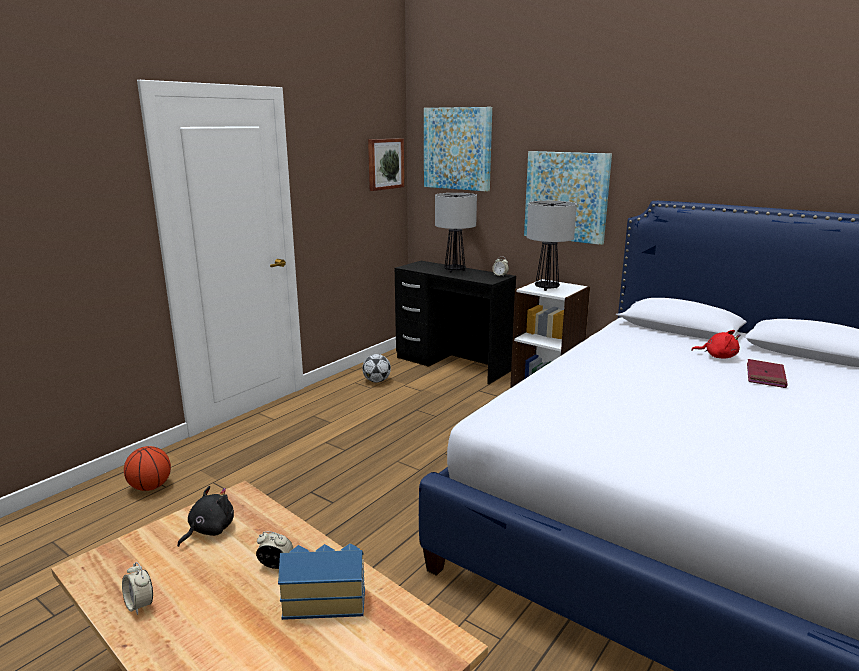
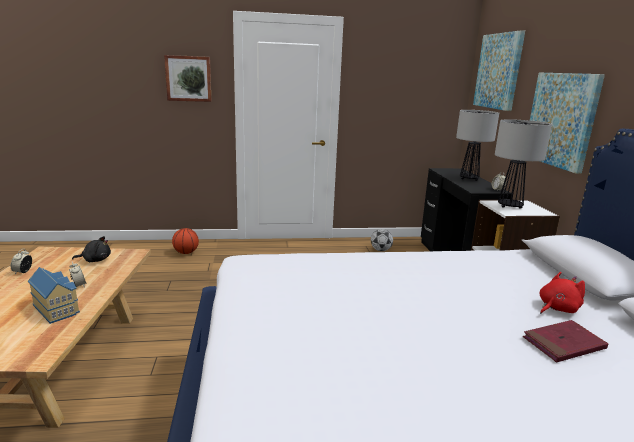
camera: 45 degrees right, 0 degrees up
(385, 164) = (442, 82): picture -> picture (188, 78)
(718, 356) = (557, 308): red plush toy -> red plush toy turned 105 degrees counterclockwise

